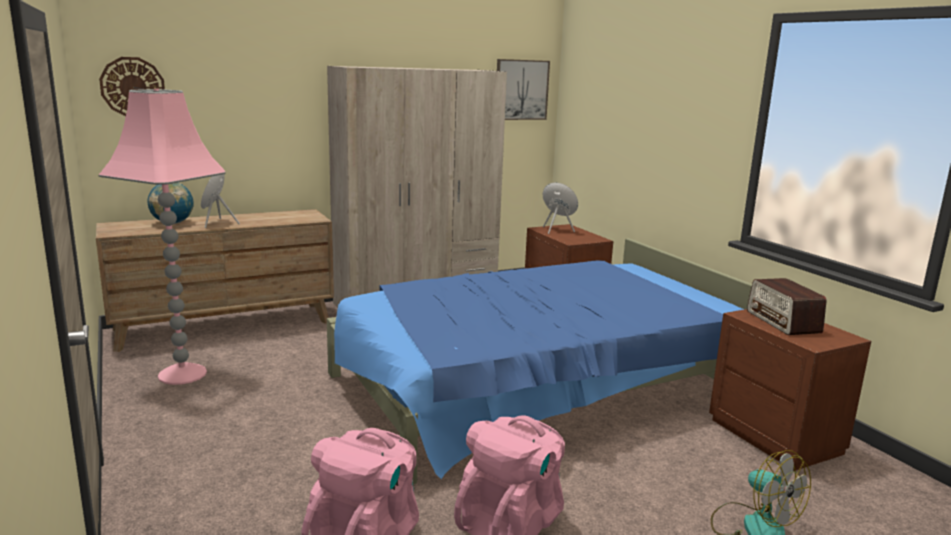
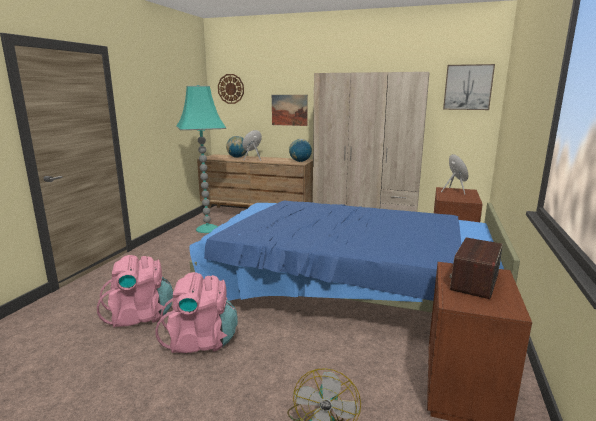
camera: 45 degrees right, 0 degrees up
(182, 374) = (208, 229): pink floor lamp -> turquoise floor lamp
(263, 126) = (289, 110): none -> picture
(307, 216) = (300, 161): none -> globe

